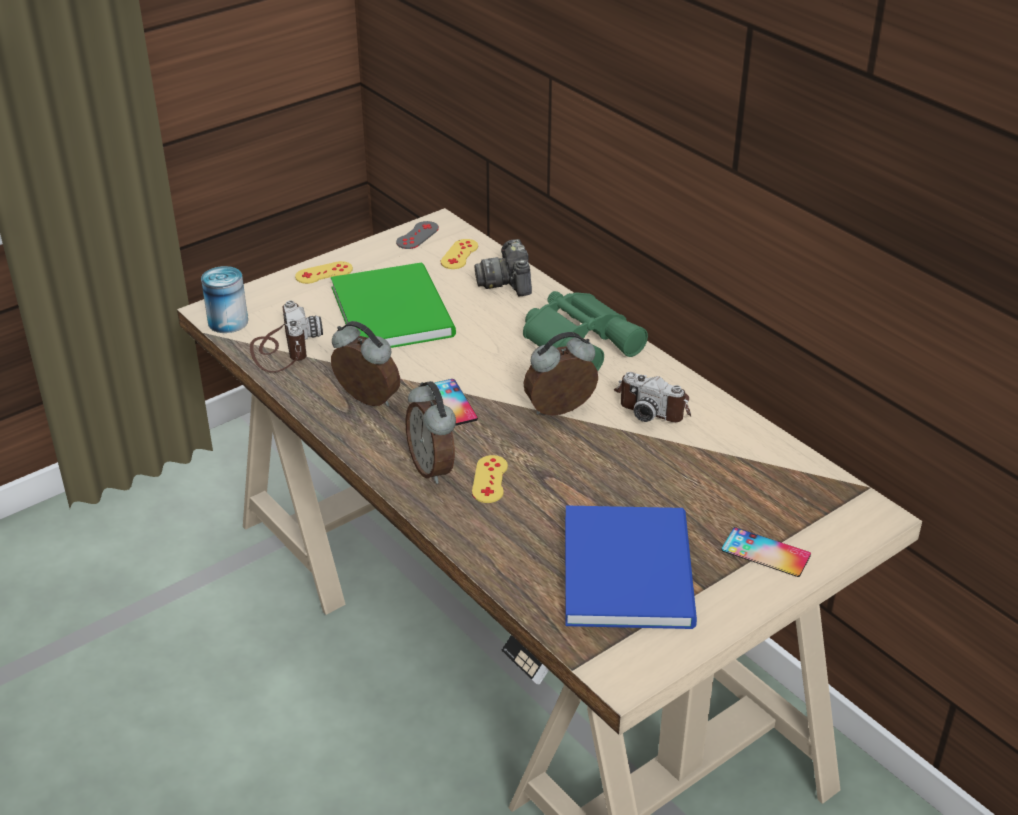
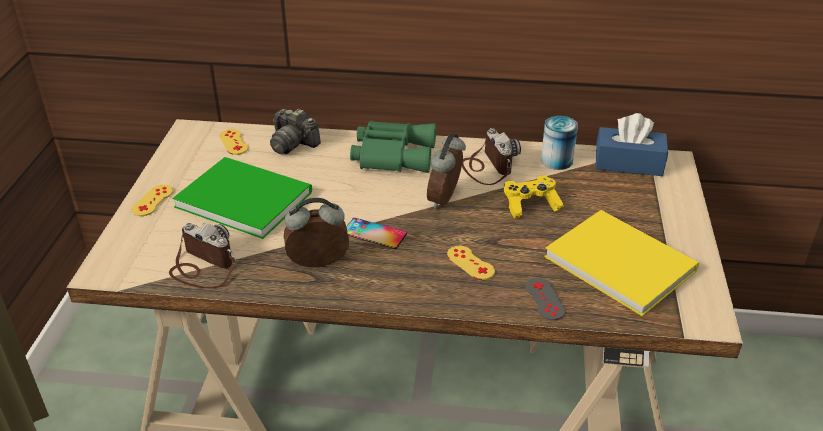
camera: 45 degrees left, 0 degrees up
(228, 322) = (127, 272): can -> can (556, 160)
(417, 235) = (185, 144): grey game controller -> grey game controller (544, 299)
(433, 468) = (427, 278): alarm clock -> none
(631, 567) = (618, 260): blue book -> yellow book
(634, 465) = (530, 205): none -> yellow game controller
(654, 405) = (488, 167): camera -> camera turned 90 degrees counterclockwise
(765, 552) = (661, 210): phone -> none
(816, 488) = (628, 163): none -> blue tissue box

